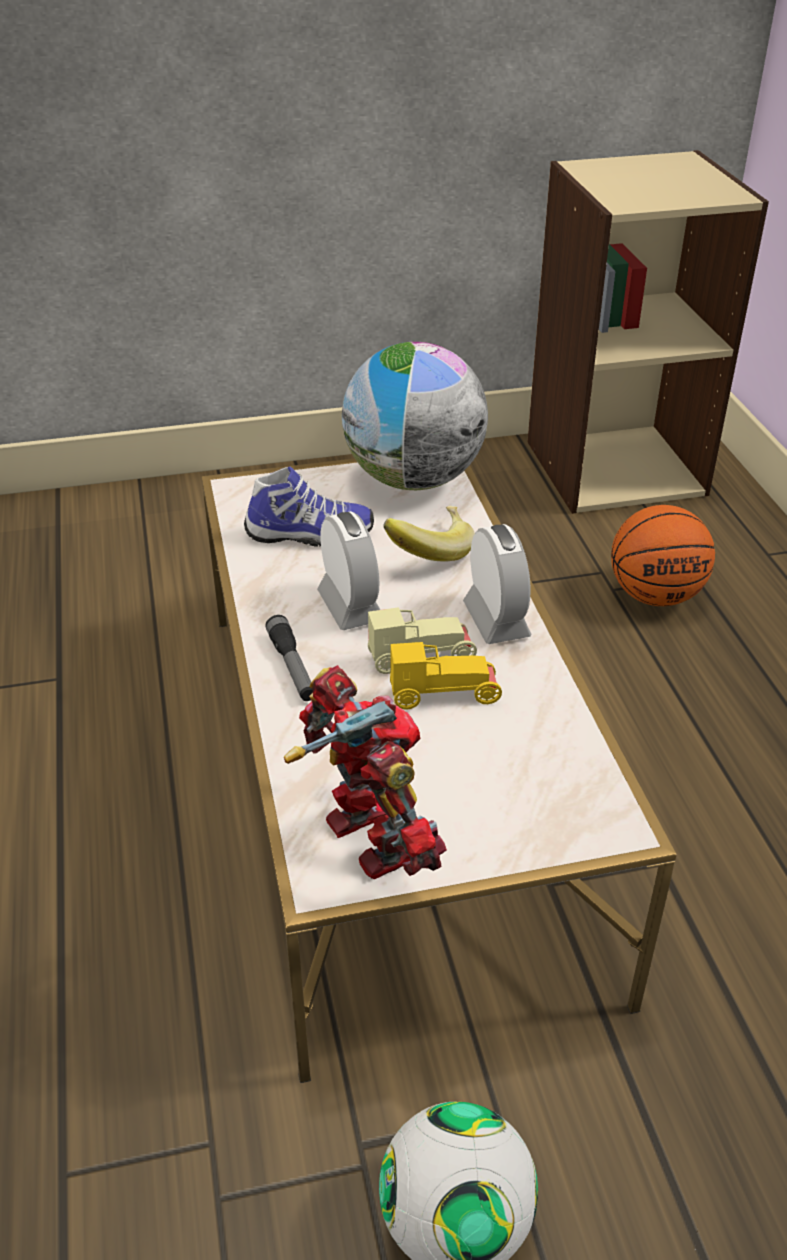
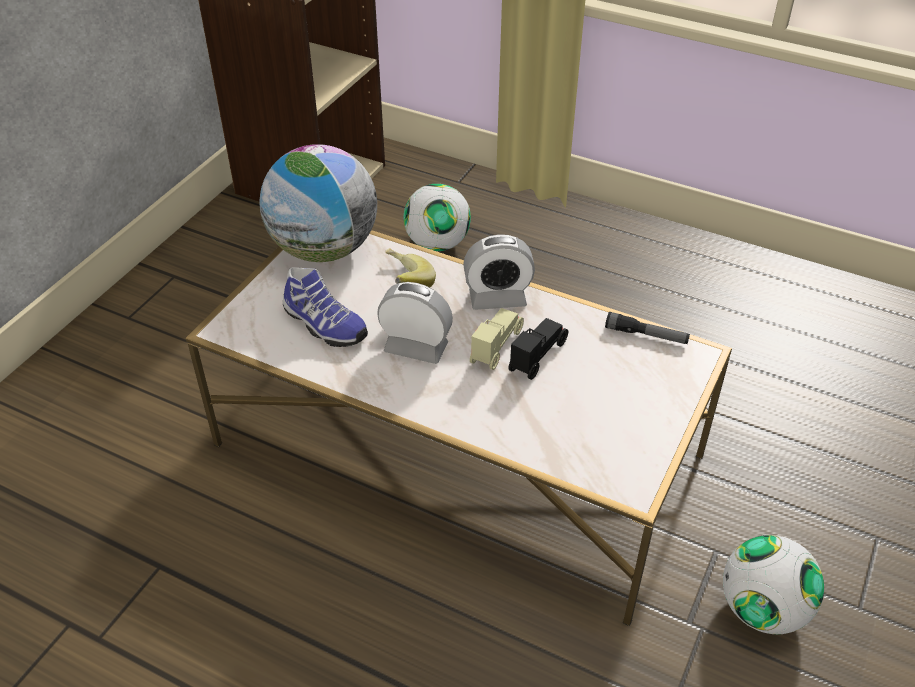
camera: 50 degrees left, 5 degrees up
(292, 667) = (444, 404): flashlight -> flashlight (646, 335)
(309, 535) = (323, 325): shoe -> shoe turned 90 degrees clockwise
(369, 842) = (622, 453): toy robot -> none
(444, 694) = (537, 356): yellow toy car -> black toy car
(496, 620) = (497, 298): alarm clock -> alarm clock turned 150 degrees clockwise
(655, 596) = (437, 244): basketball -> football

